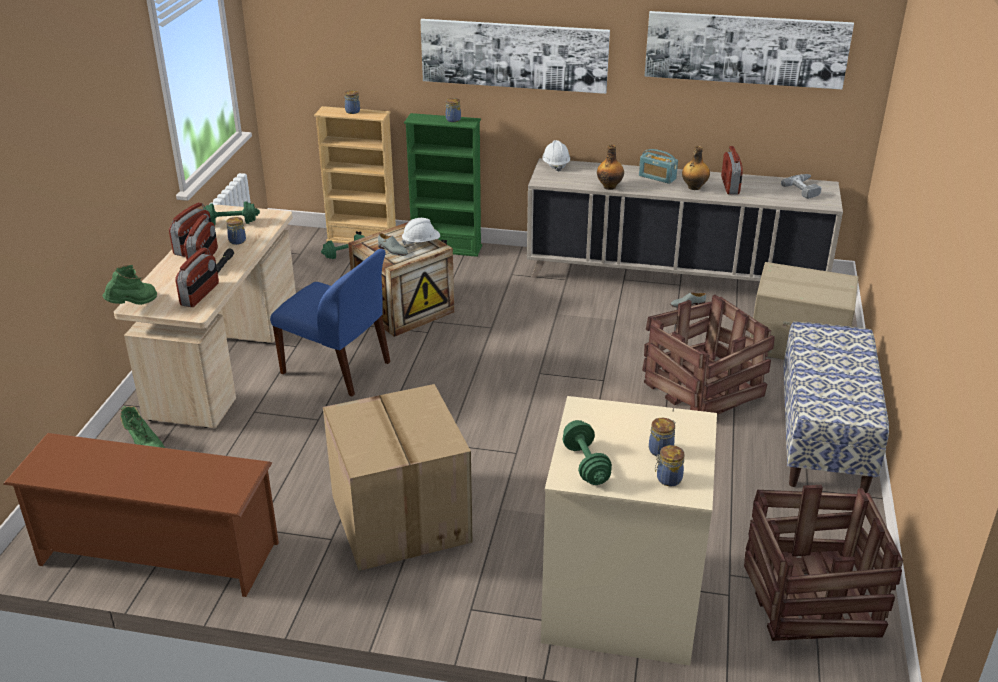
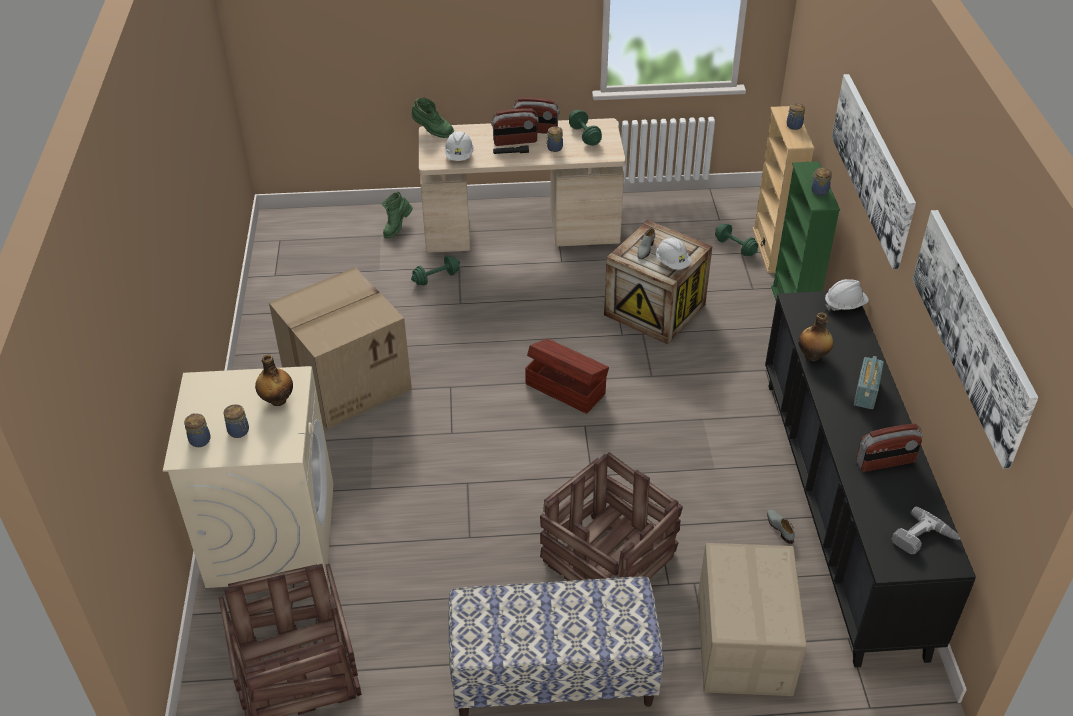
camera: 75 degrees right, 10 degrees up
(157, 554) = (283, 272): brown shoe rack -> none
(200, 294) = (459, 156): radio -> white hard hat
(338, 368) = (537, 295): blue chair -> none
(484, 375) = (565, 388): none -> brown storage box
(586, 464) = (214, 390): green dumbbell -> green dumbbell (436, 278)
(674, 277) = (841, 508): beige cabinet -> black cabinet
(694, 187) = (857, 428): bottle -> bottle (277, 400)

